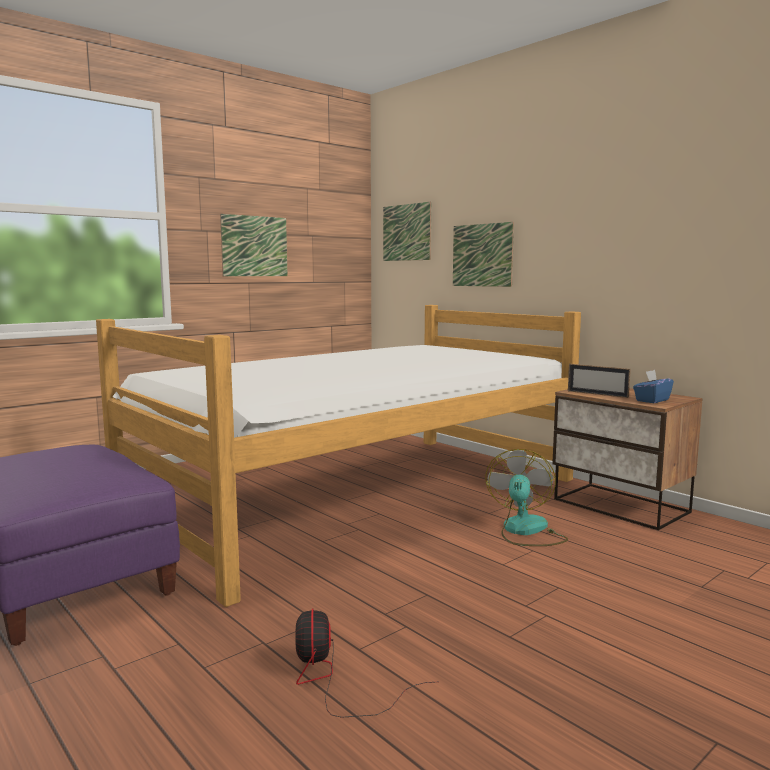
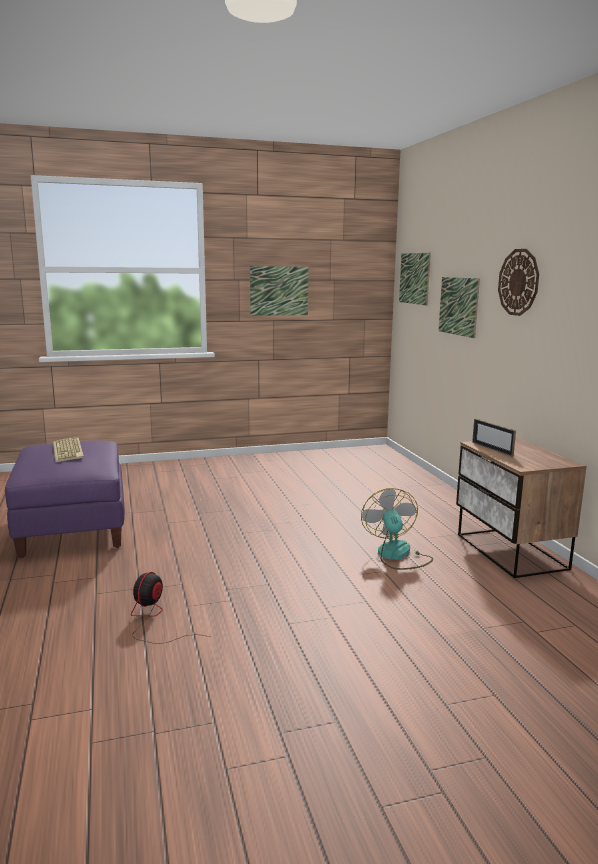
camera: 25 degrees right, 5 degrees up
(55, 461) = (69, 451): none -> keyboard
(362, 497) = (306, 505): bed -> none
(525, 531) = (397, 555): fan -> fan turned 45 degrees counterclockwise
(575, 220) = (518, 282): none -> wall clock
(652, 400) = (528, 462): blue tissue box -> none

